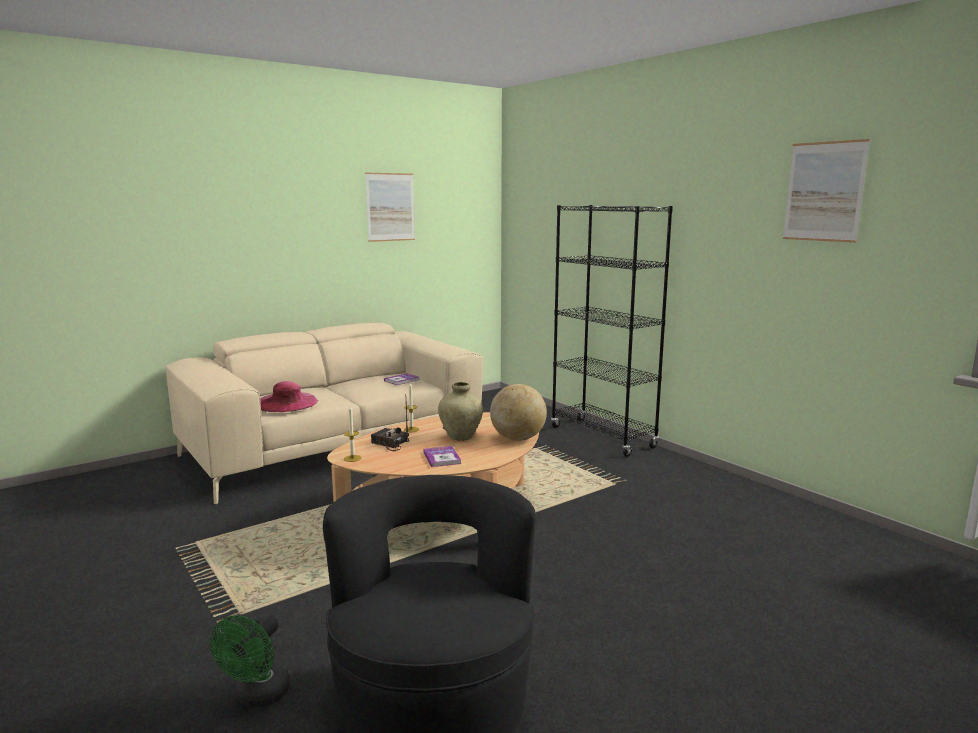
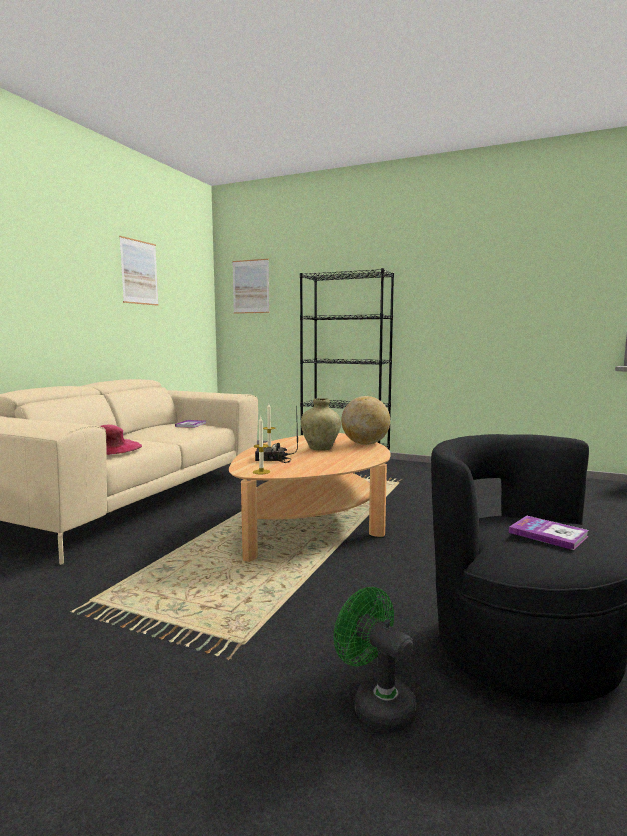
camera: 30 degrees left, 5 degrees down
(258, 696) = (376, 704): green fan -> green fan turned 150 degrees clockwise
(442, 458) = (336, 461): book -> book (548, 534)
(824, 192) = (515, 256): picture -> picture (251, 286)

